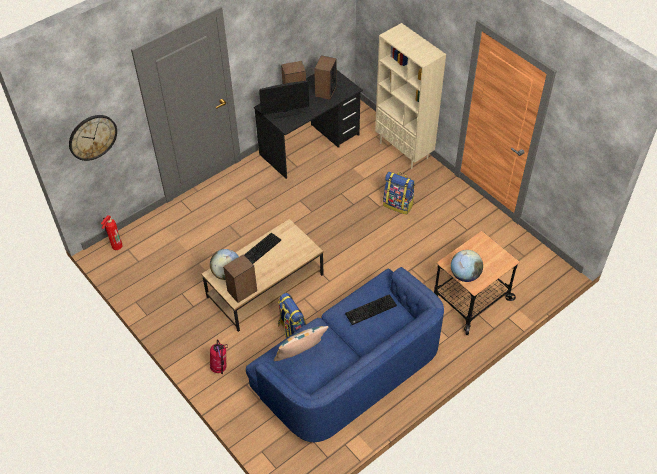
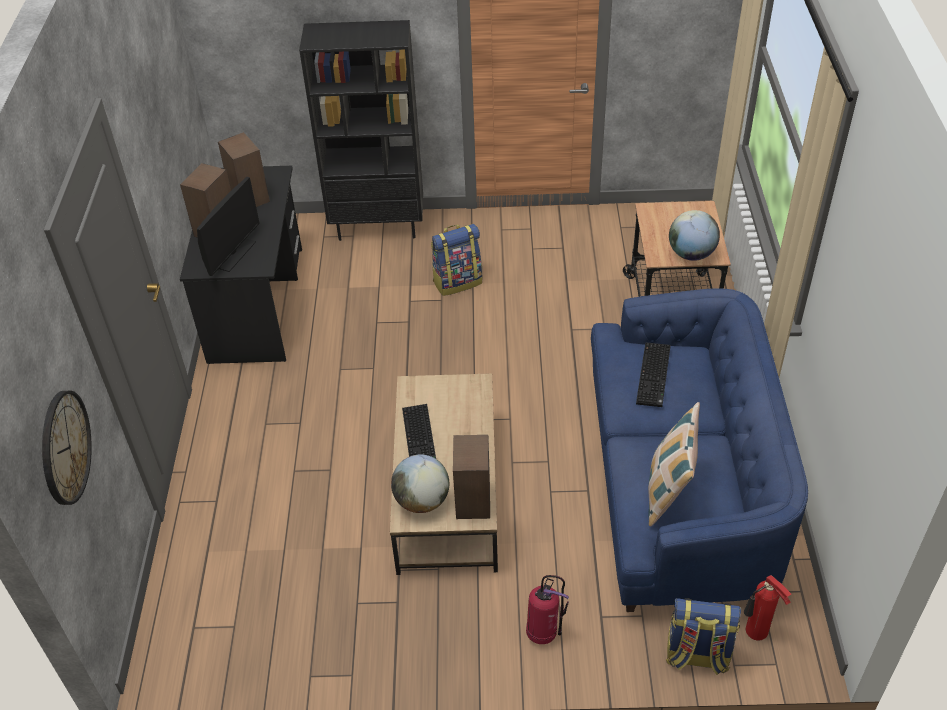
camera: 50 degrees left, 5 degrees down
(115, 246) = (168, 641): fire extinguisher -> fire extinguisher (756, 633)
(292, 330) = (554, 507): backpack -> backpack (696, 656)
(404, 150) = (378, 226): beige bookcase -> black bookcase

